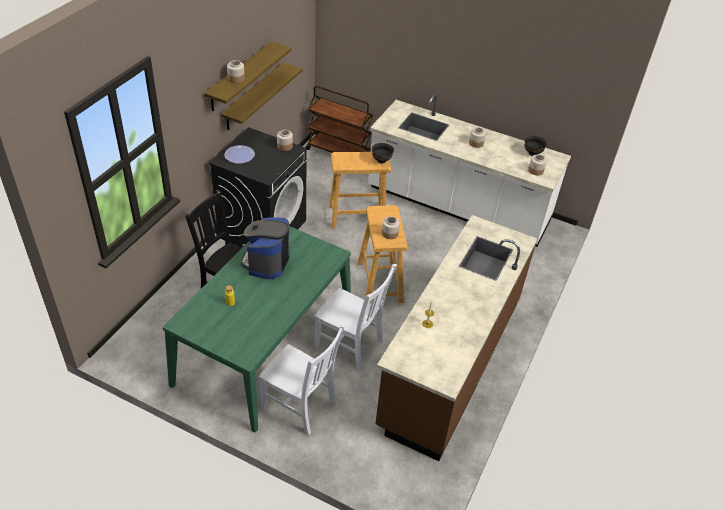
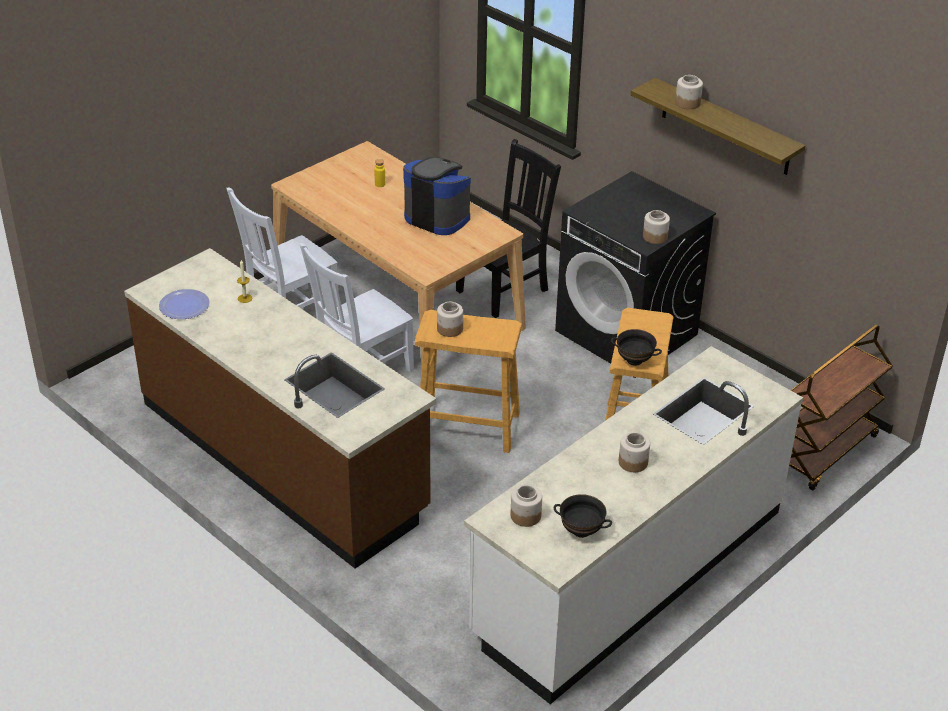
camera: 110 degrees right, 5 degrees down
(239, 155) = (642, 196): plate -> plate (184, 305)
(253, 97) = (746, 187): shelf -> none
(265, 345) = (396, 302): green dining table -> beige dining table

